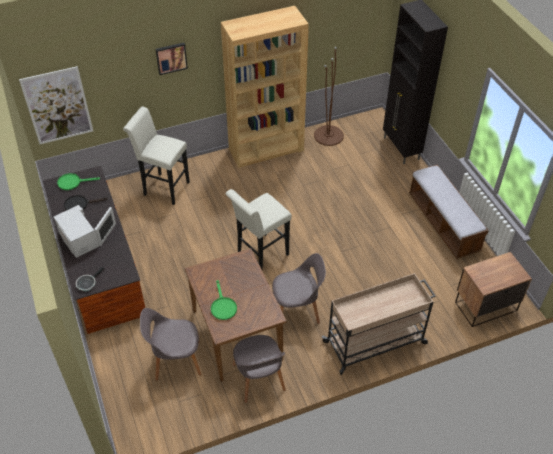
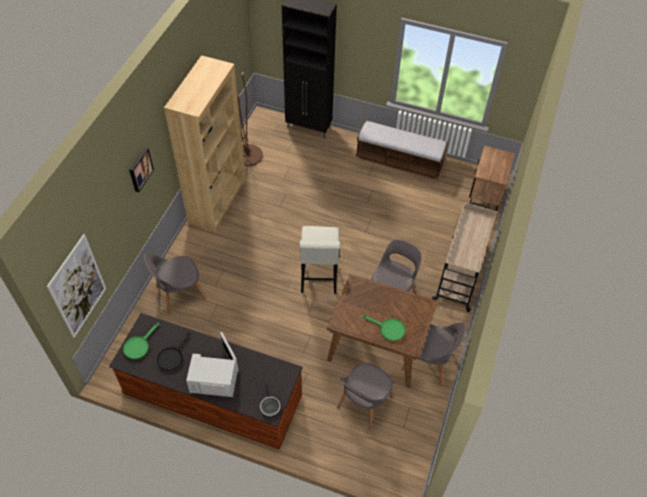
camera: 50 degrees left, 5 degrees up
(163, 188) = (179, 294): white stool -> grey chair

